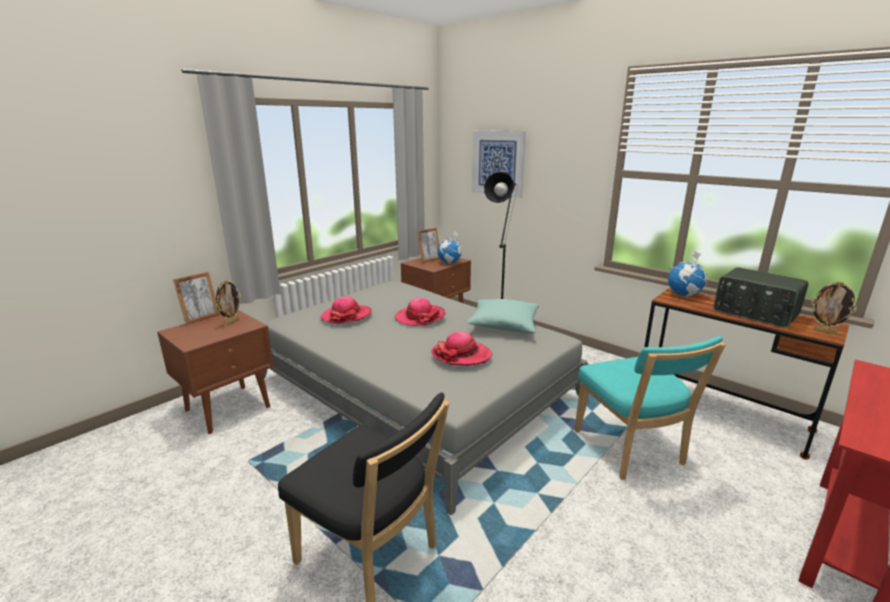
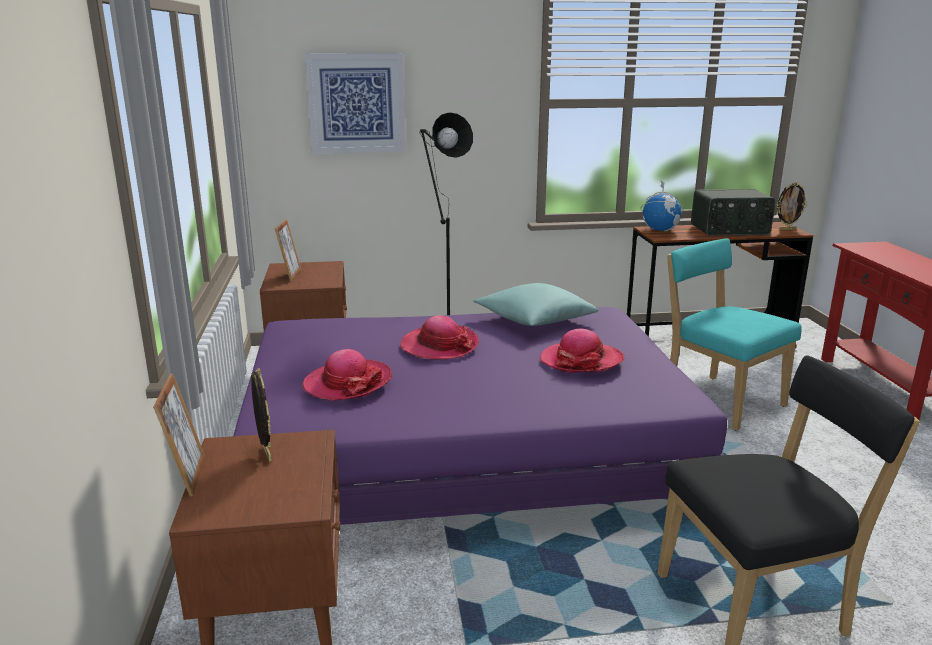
camera: 50 degrees left, 0 degrees up
(416, 389) = (465, 454): grey bed -> purple bed
(450, 262) = (328, 270): globe -> none
(630, 450) = (719, 400): turquoise chair -> turquoise chair turned 150 degrees counterclockwise

